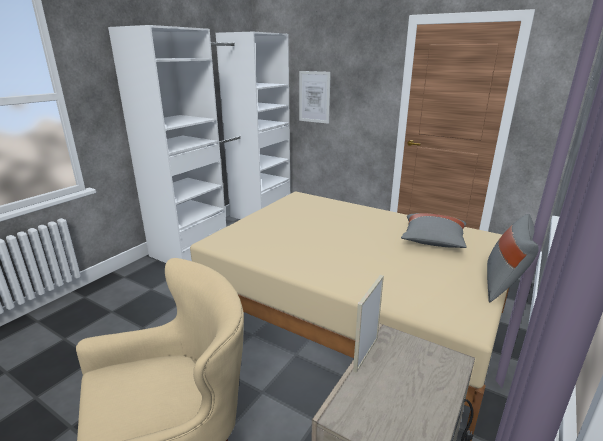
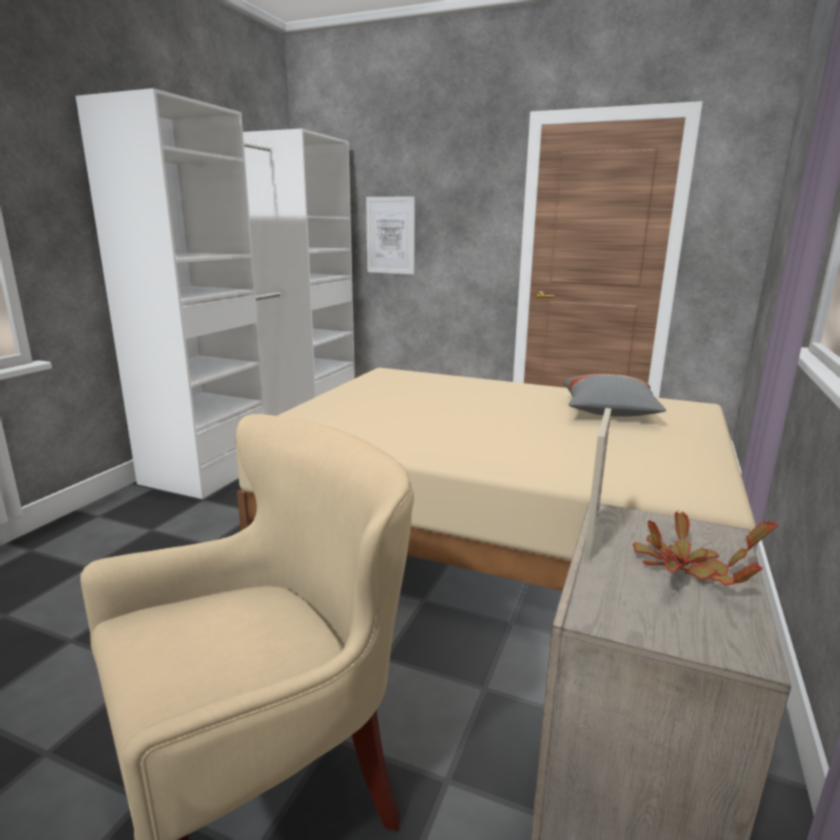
camera: 10 degrees left, 5 degrees down
(414, 386) = (685, 569): none -> potted plant
(503, 286) = (732, 455): grey pillow -> none

